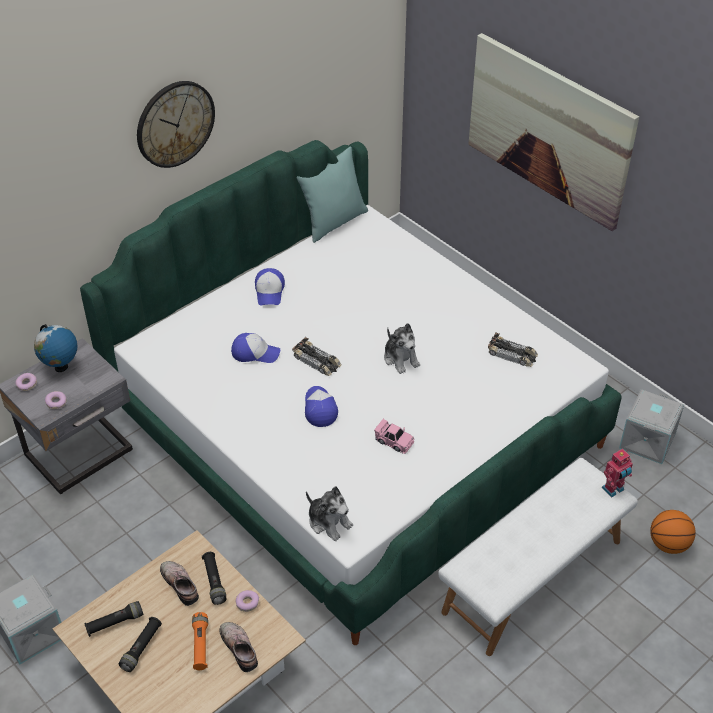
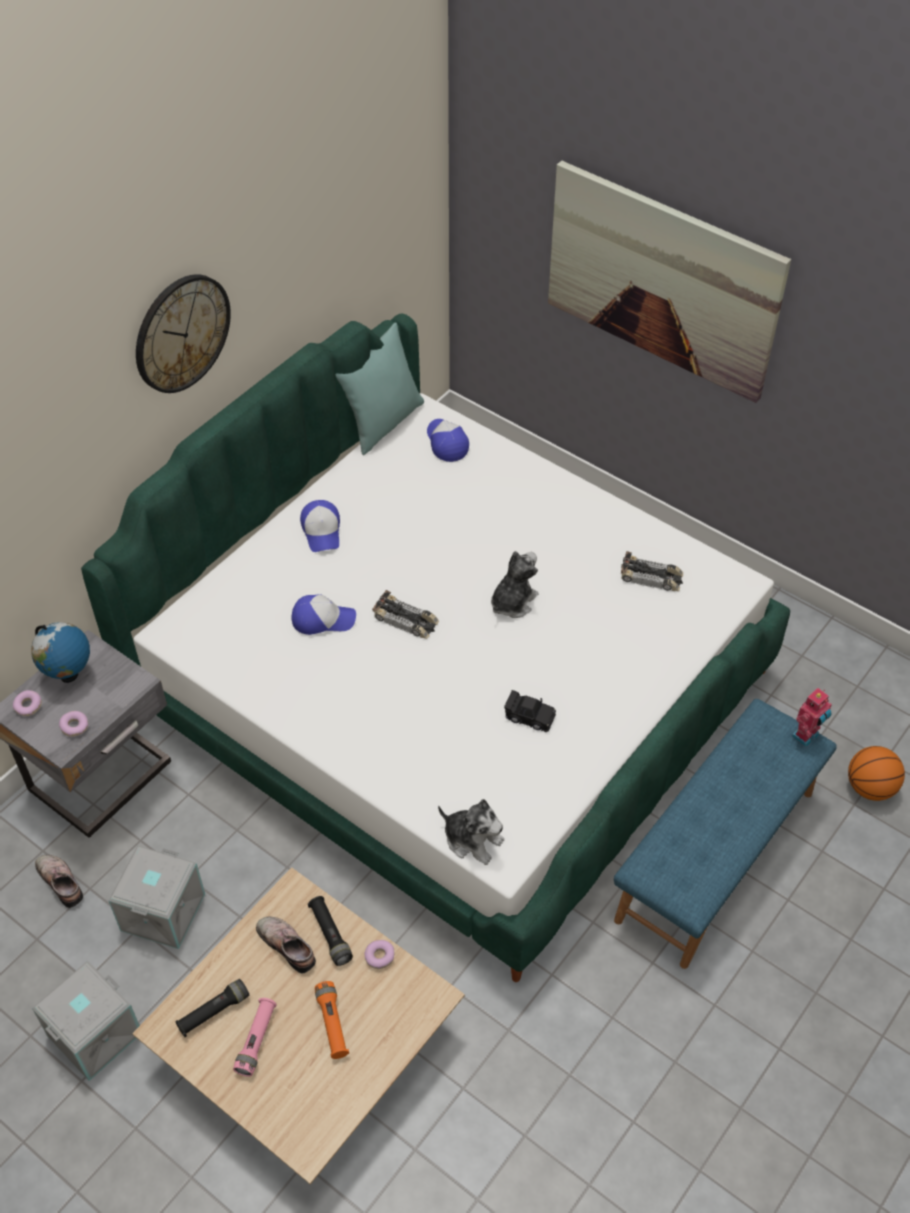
camera: 10 degrees left, 5 degrees up
(141, 648) = (256, 1040): black flashlight -> pink flashlight
(241, 648) = (385, 1019): shoe -> shoe (62, 881)
(319, 408) = (424, 685): cap -> cap (446, 443)
(394, 441) = (529, 717): pink toy car -> black toy car
(401, 358) = (512, 602): plush toy -> plush toy turned 105 degrees counterclockwise
(532, 575) = (714, 854): white bench -> blue bench
(646, 440) = (816, 655): grey storage box -> grey storage box (162, 911)

